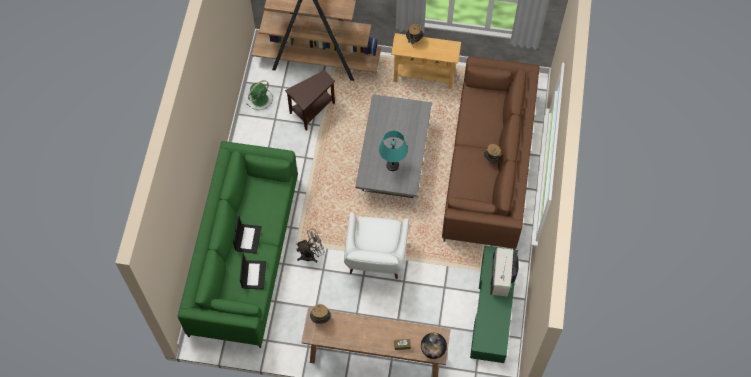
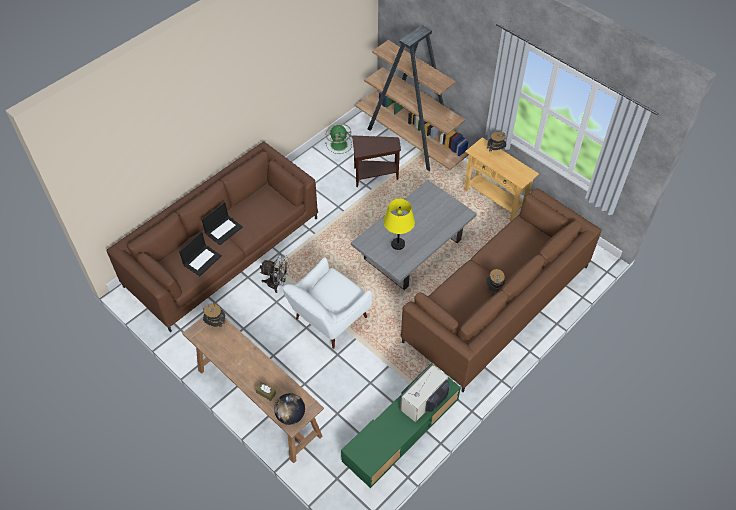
camera: 35 degrees right, 10 degrees down
(244, 254) = (223, 251): green sofa -> brown sofa
(392, 165) = (398, 244): turquoise table lamp -> yellow table lamp

